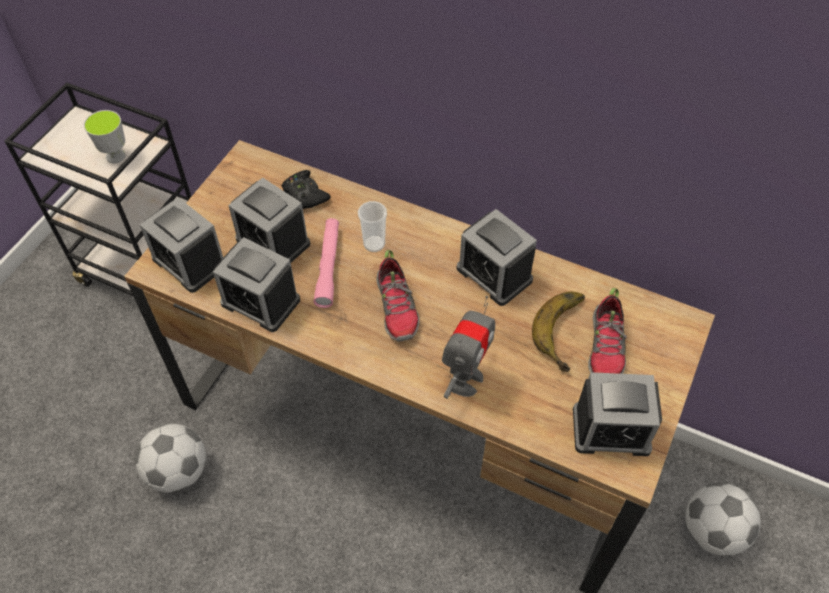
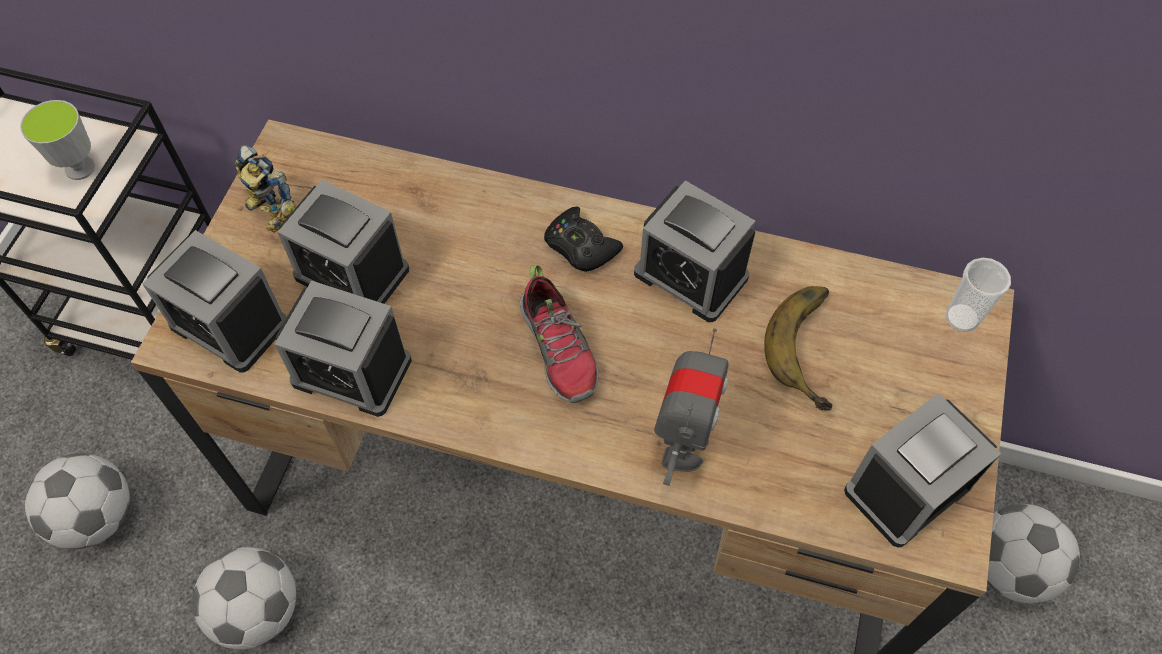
camera: 10 degrees left, 5 degrees up
(84, 393) = (96, 517): none -> football
(228, 198) = (269, 213): none -> toy robot
(305, 194) = (386, 191): black game controller -> black game controller (580, 246)
(328, 266) = (444, 300): pink flashlight -> none
(374, 244) = (505, 254): cup -> cup (962, 318)
(606, 347) = (873, 363): shoe -> none
(611, 430) = (907, 488): alarm clock -> alarm clock turned 150 degrees clockwise

